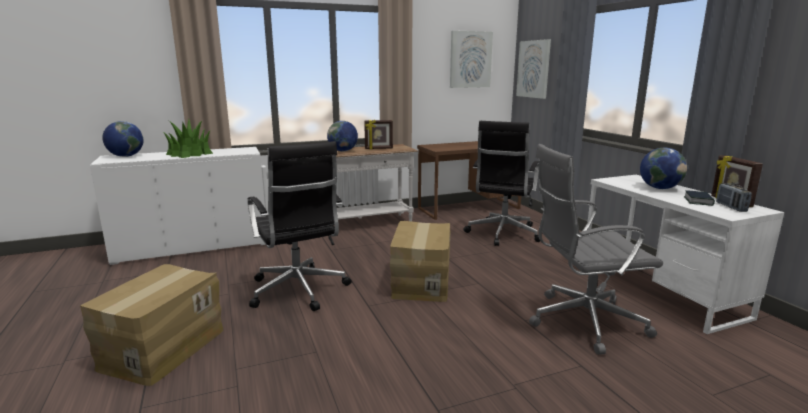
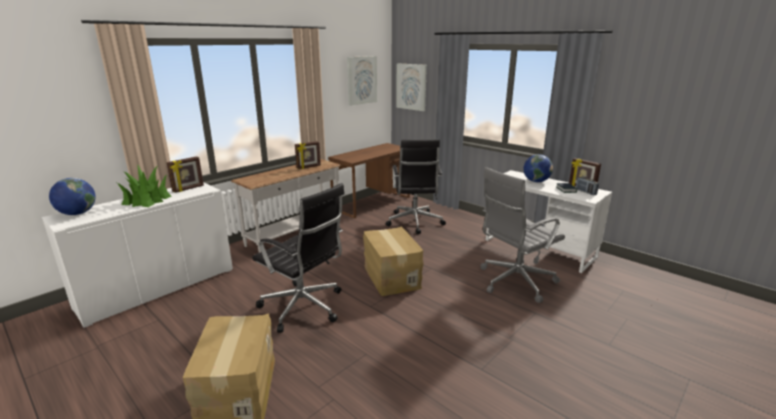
camera: 25 degrees left, 5 degrees up
(235, 150) = (188, 189): none -> picture frame
(343, 151) = (281, 174): globe -> none

